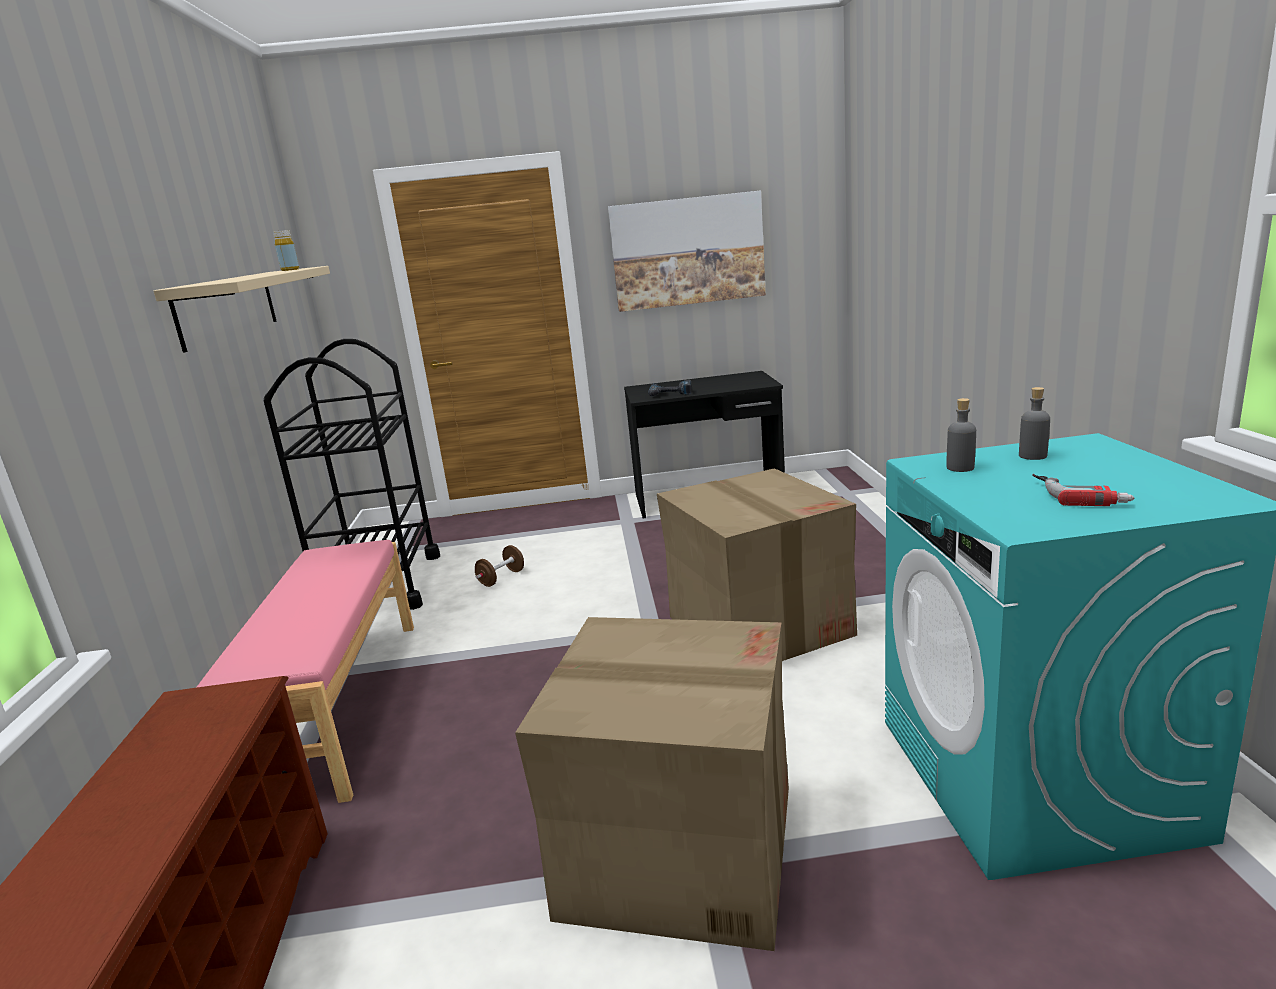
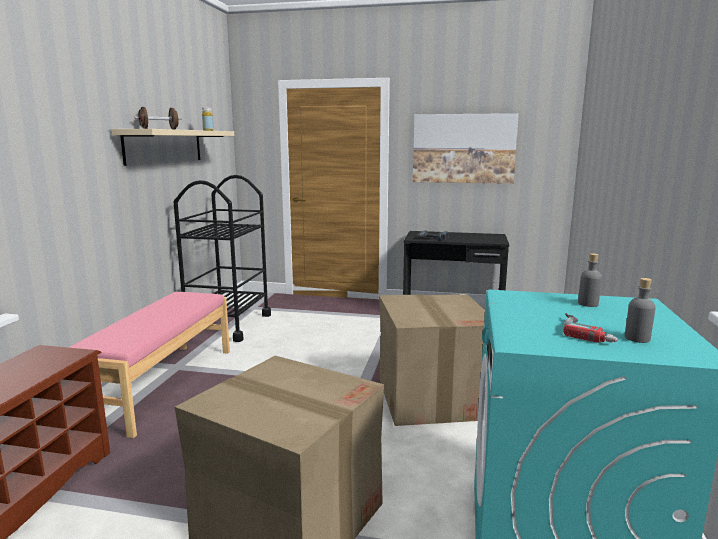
camera: 15 degrees right, 5 degrees down
(501, 578) = (296, 335): brown dumbbell -> brown dumbbell (159, 129)
(960, 468) = (527, 302): grey bottle -> grey bottle (637, 338)

